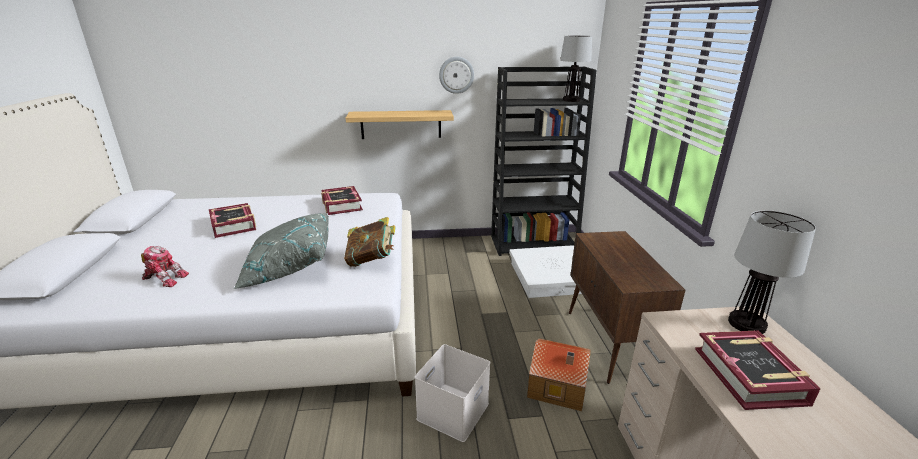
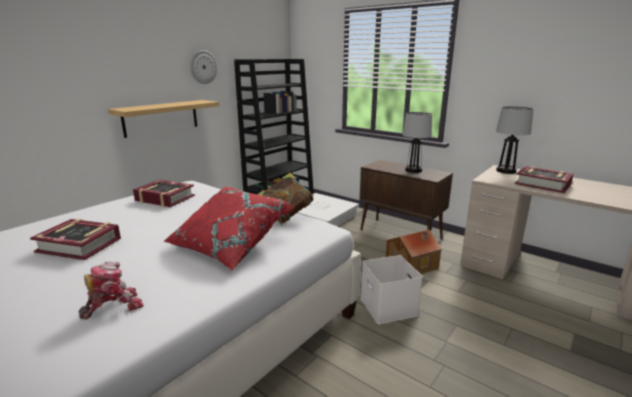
camera: 45 degrees left, 5 degrees down
(288, 267) = (229, 245): grey pillow -> red pillow
(571, 100) = (287, 84): table lamp -> table lamp (413, 170)

